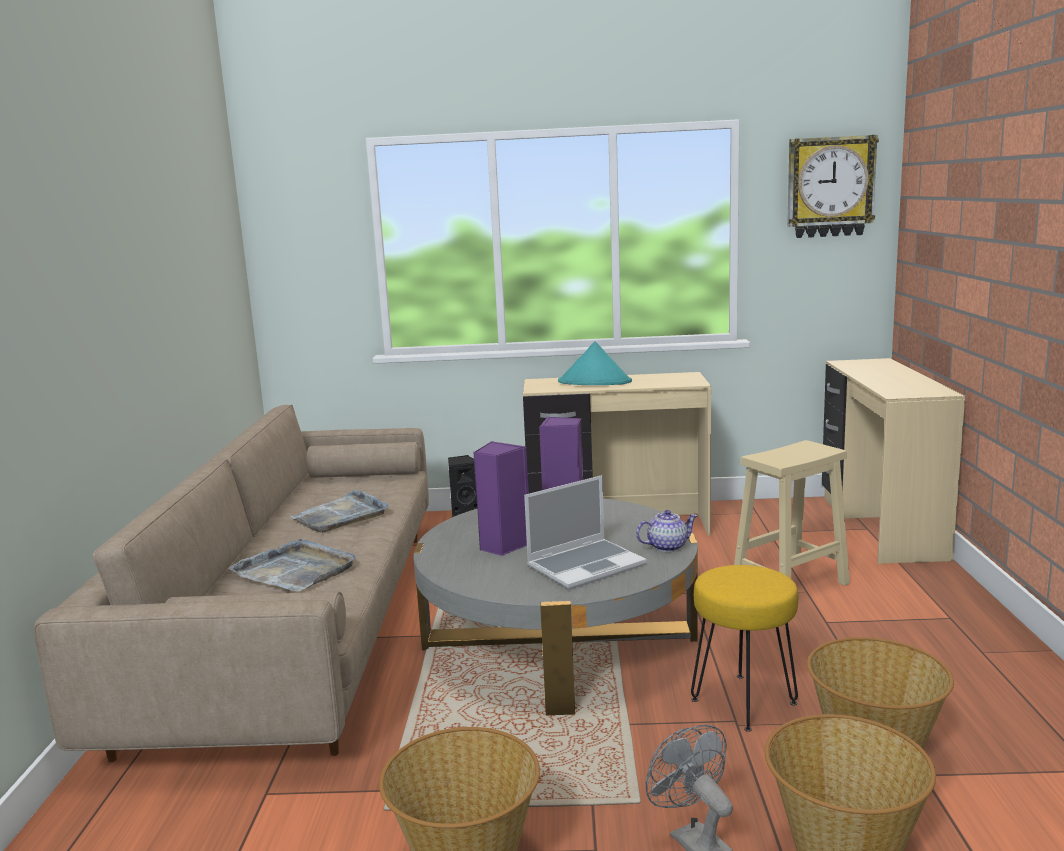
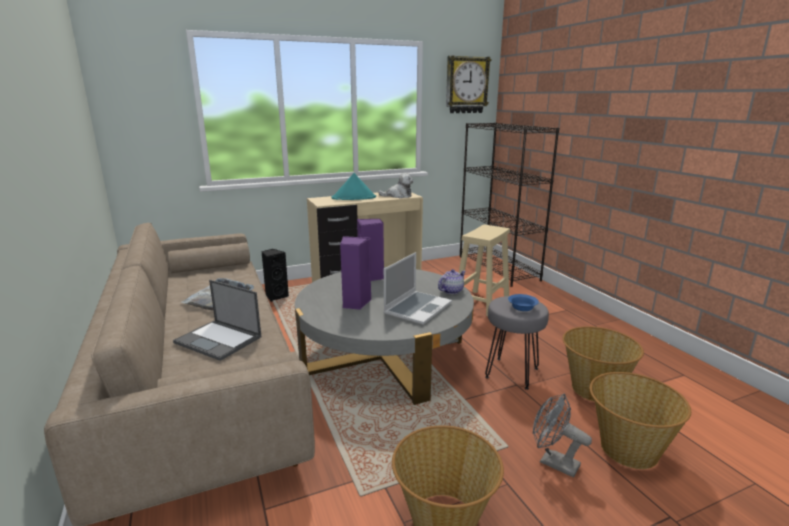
camera: 25 degrees left, 5 degrees up
(296, 570) = (219, 340): grey tray -> laptop
(670, 382) = (398, 196): none -> plush toy
(745, 701) = (512, 372): yellow stool -> grey stool
(748, 585) = (522, 307): none -> blue bowl
(879, 527) = (498, 268): beige desk -> black bookcase

